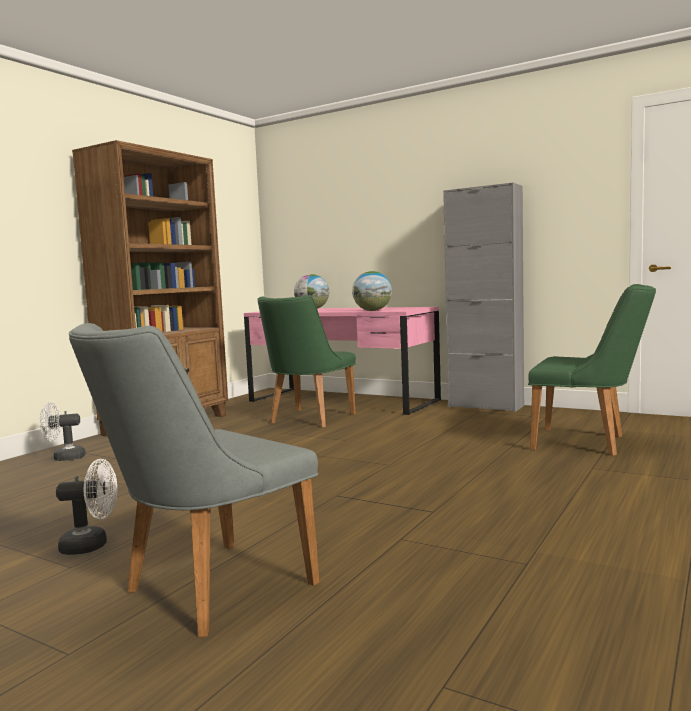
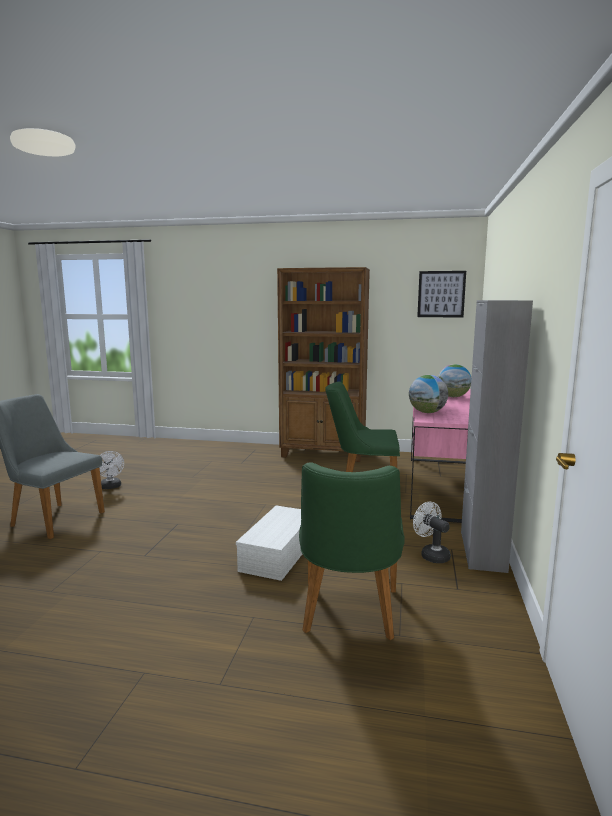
camera: 70 degrees right, 5 degrees up
(64, 458) = (241, 451): white fan -> white fan (431, 555)
(231, 206) = (441, 294): none -> picture
(463, 455) = (279, 554): none -> white storage box

